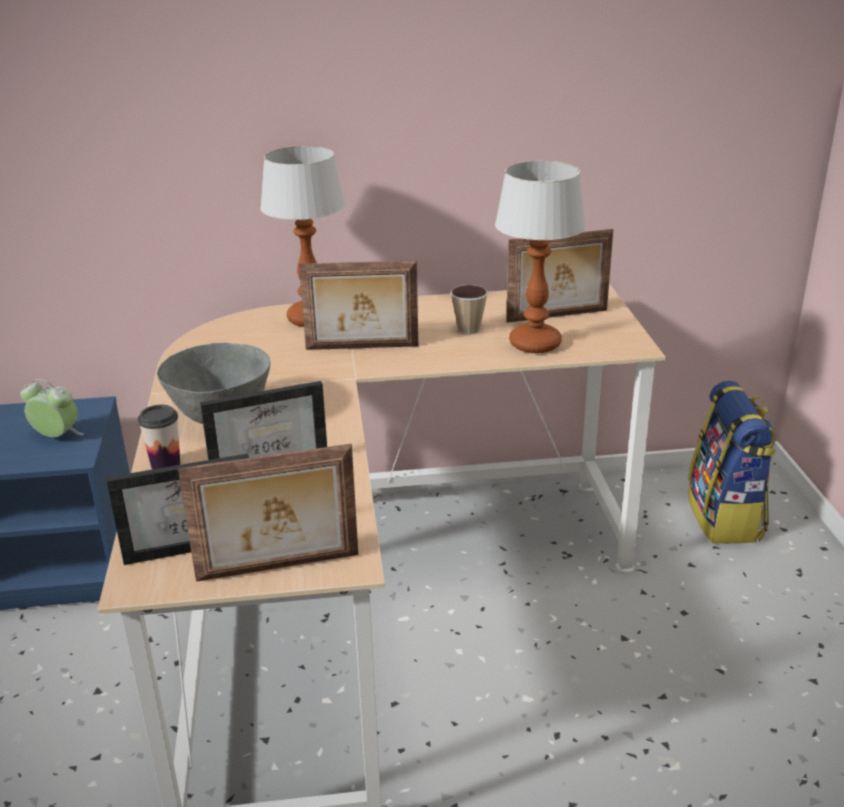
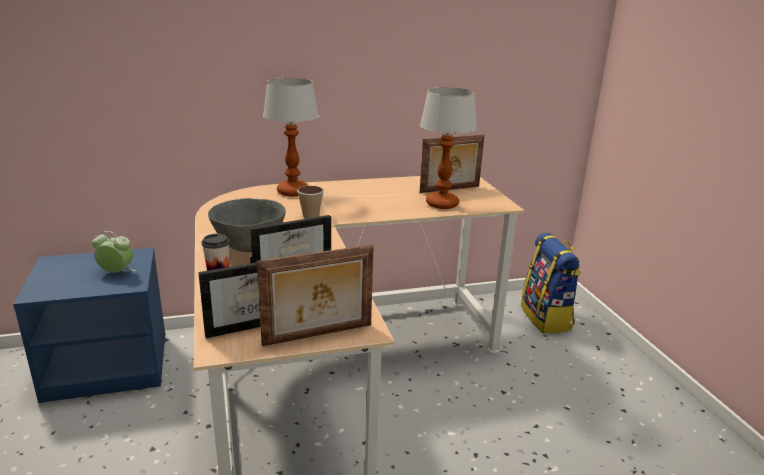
camera: 10 degrees left, 5 degrees down
(362, 348) = (332, 207): picture frame -> none
(469, 329) = (397, 197): cup -> cup (311, 217)

